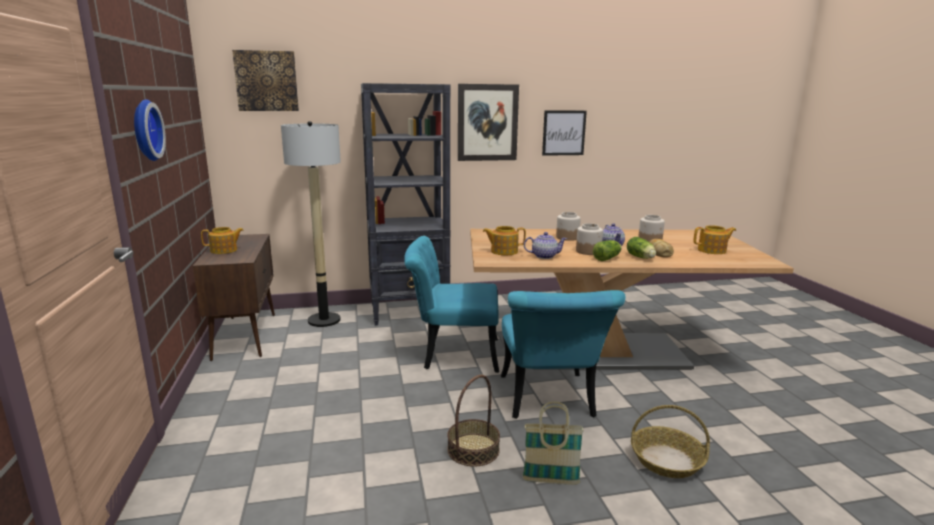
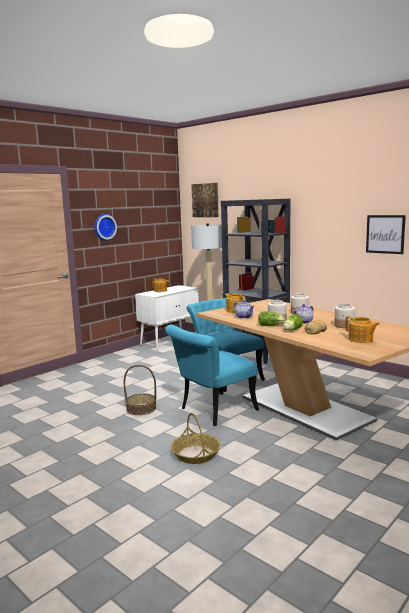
camera: 55 degrees right, 5 degrees down
(245, 335) = (170, 341): brown cabinet -> white cabinet
(487, 122) = (323, 225): picture -> none
(550, 481) = (137, 431): basket -> none

